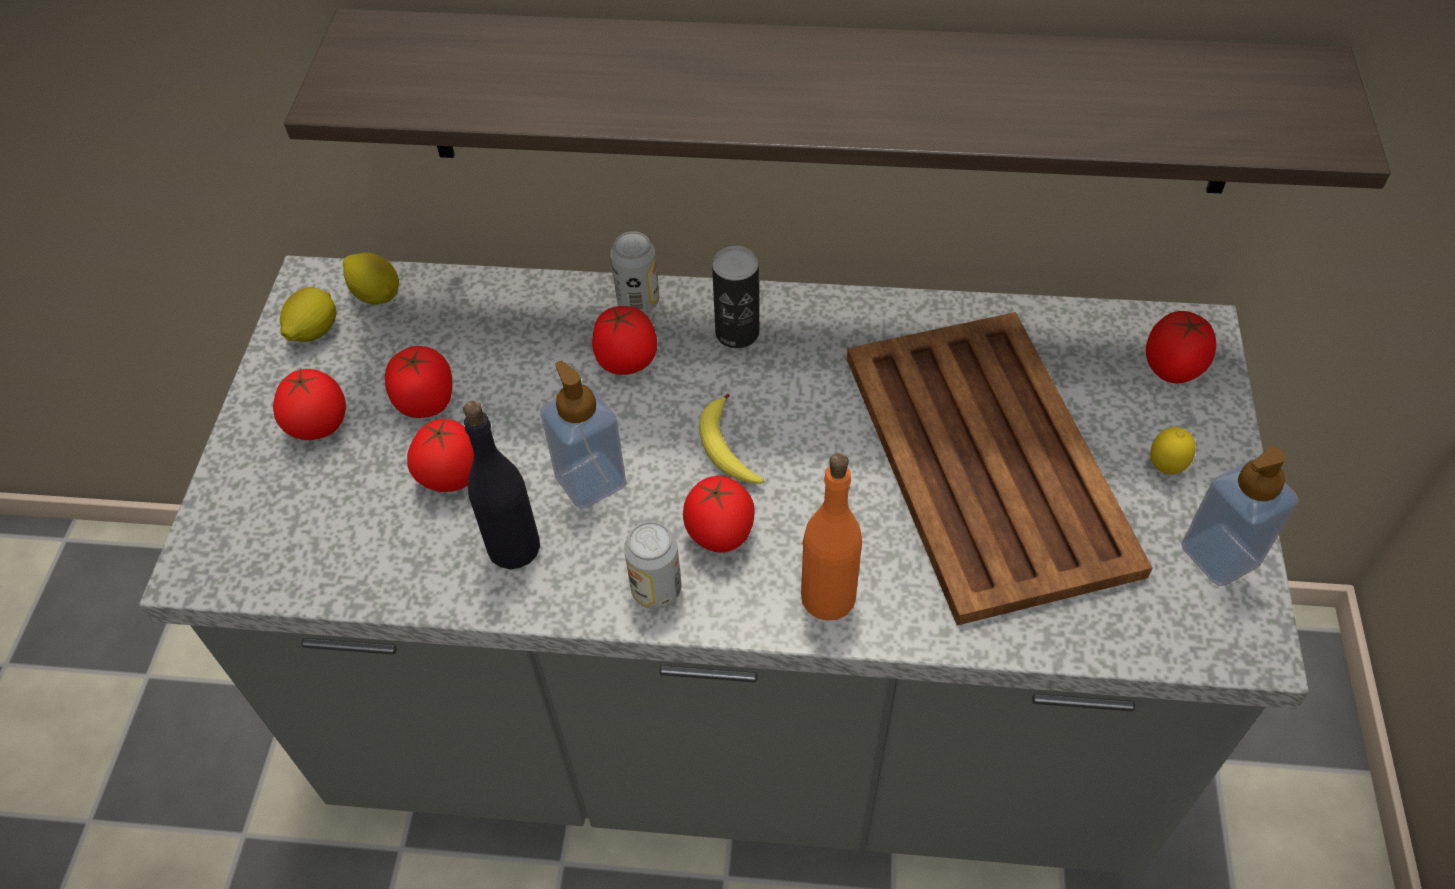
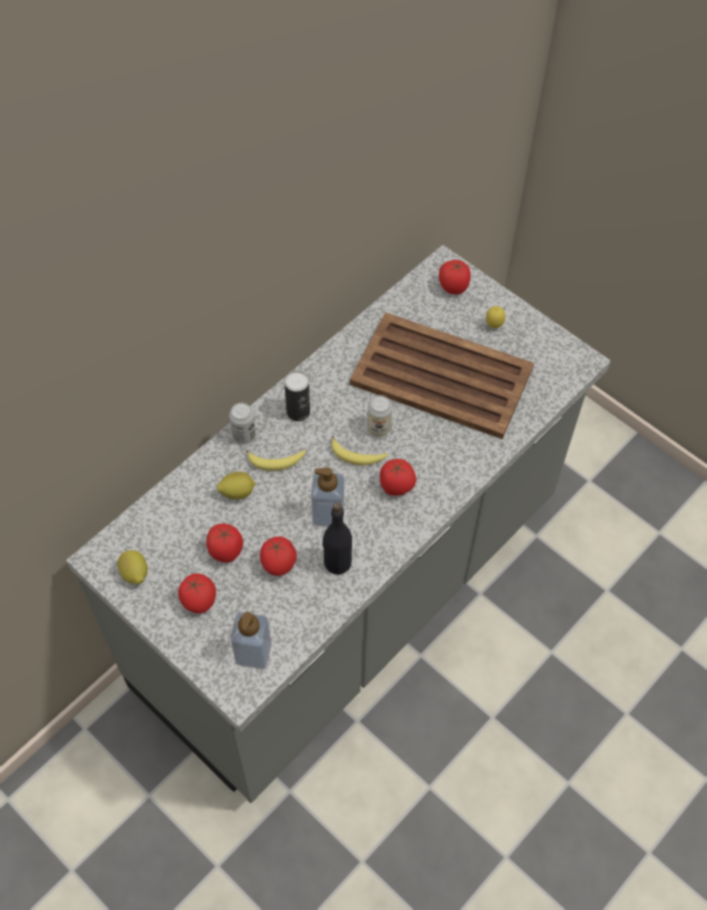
camera: 55 degrees left, 5 degrees up
(377, 294) = (135, 534): lemon -> lemon (237, 492)
(627, 363) = (276, 461): tomato -> banana
(656, 589) = (403, 524): can -> can (378, 428)
(825, 102) = (284, 287): shelf -> none
(827, 596) = (455, 470): orange bottle -> none
(1220, 555) = (542, 340): soap dispenser -> soap dispenser (253, 653)

